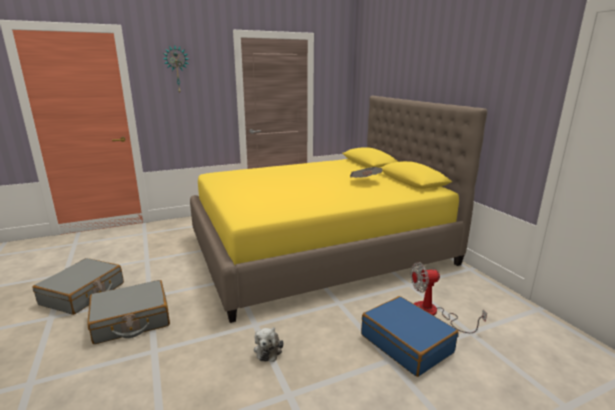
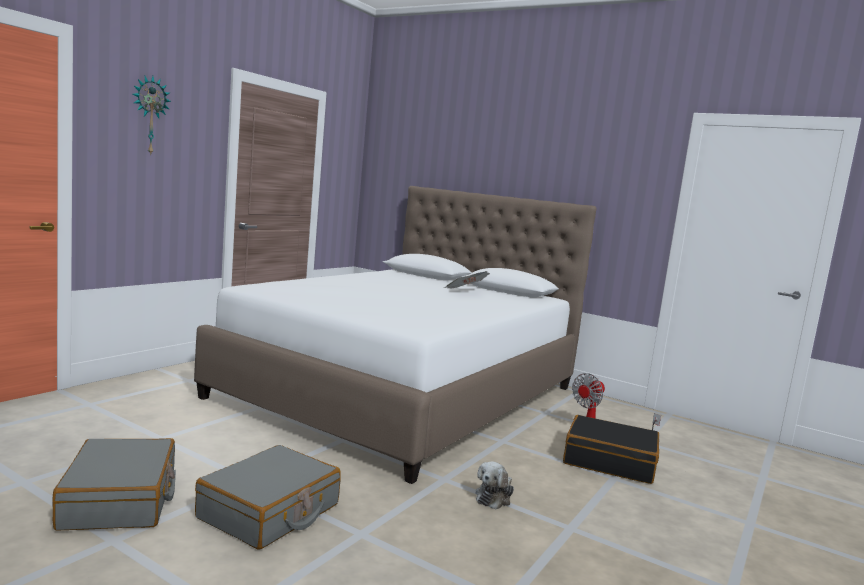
camera: 35 degrees left, 10 degrees down
(268, 349) = (494, 497): plush toy -> plush toy turned 60 degrees clockwise
(319, 249) = (404, 392): yellow bed -> white bed
(406, 343) = (609, 461): blue suitcase -> black suitcase

